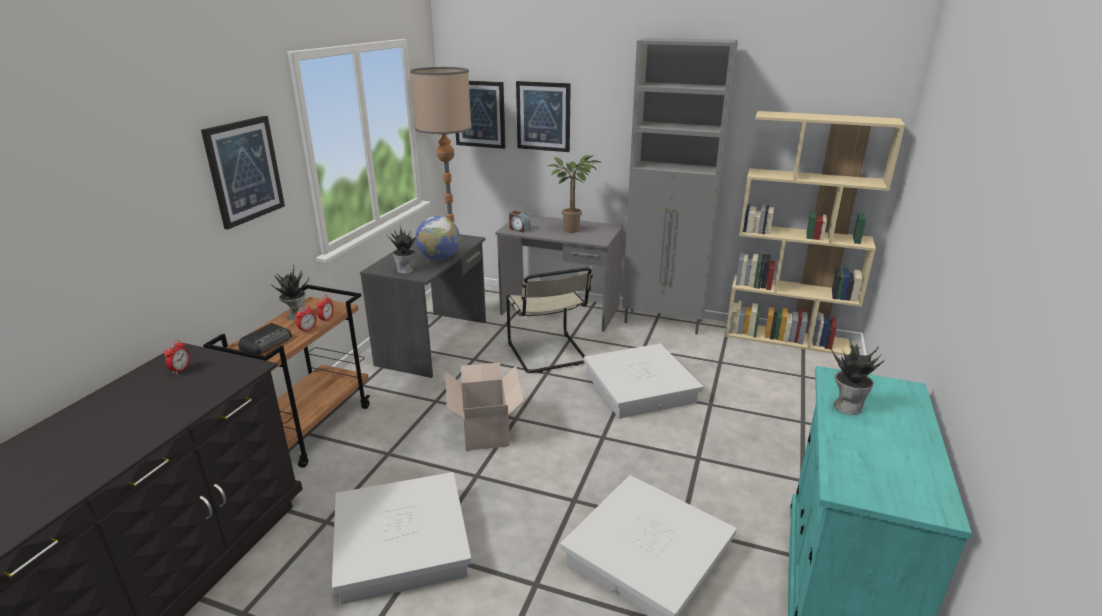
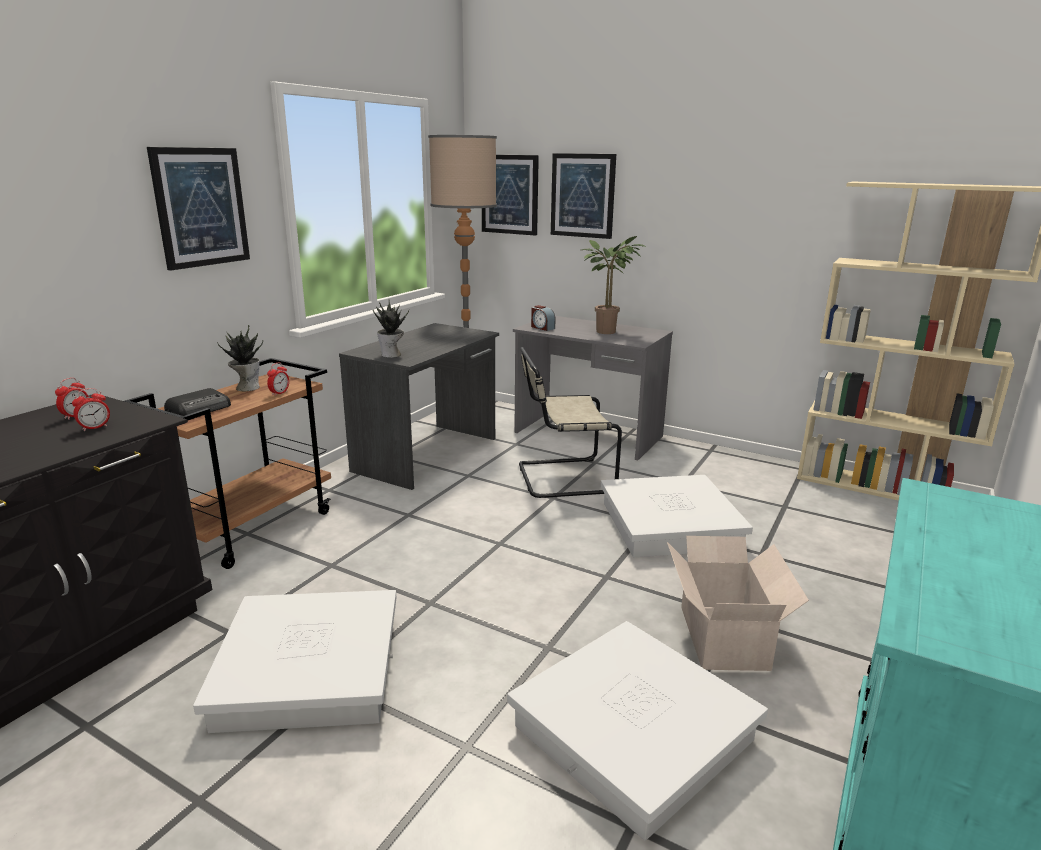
camera: 10 degrees right, 5 degrees down
(307, 330) = (252, 401): alarm clock -> alarm clock (95, 427)
(439, 258) = (436, 347): globe -> none
(486, 427) = (459, 549): cardboard box -> cardboard box (723, 635)
(548, 354) = (561, 478): beige chair -> beige chair turned 90 degrees clockwise
(664, 322) = (717, 456): grey cabinet -> none
(847, 406) = (945, 528): potted plant -> none

